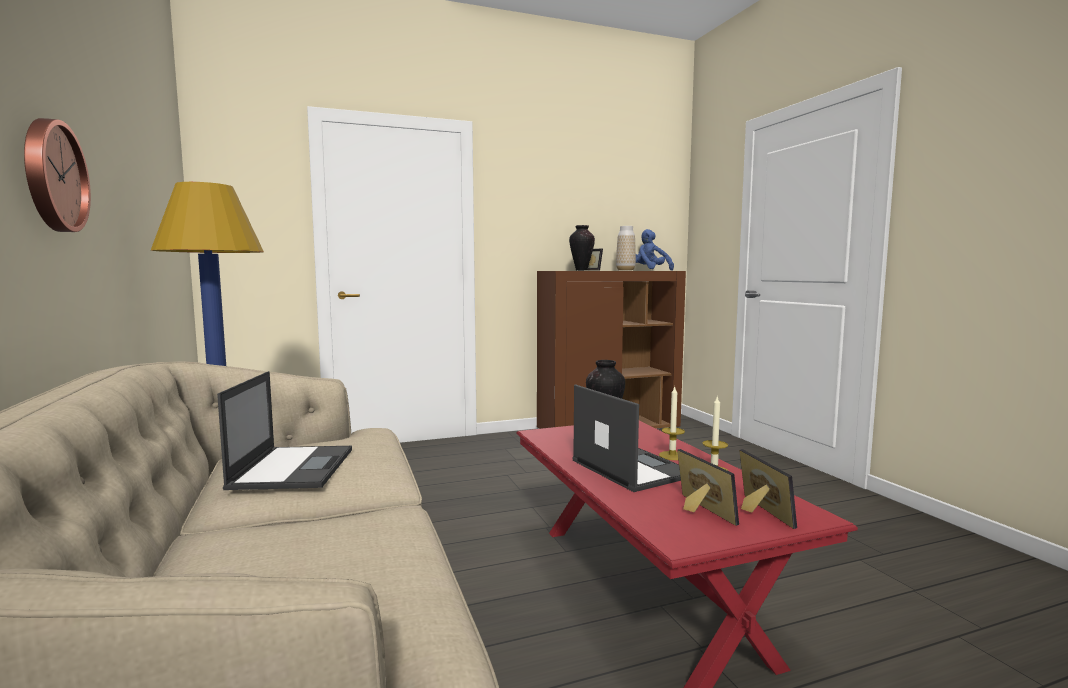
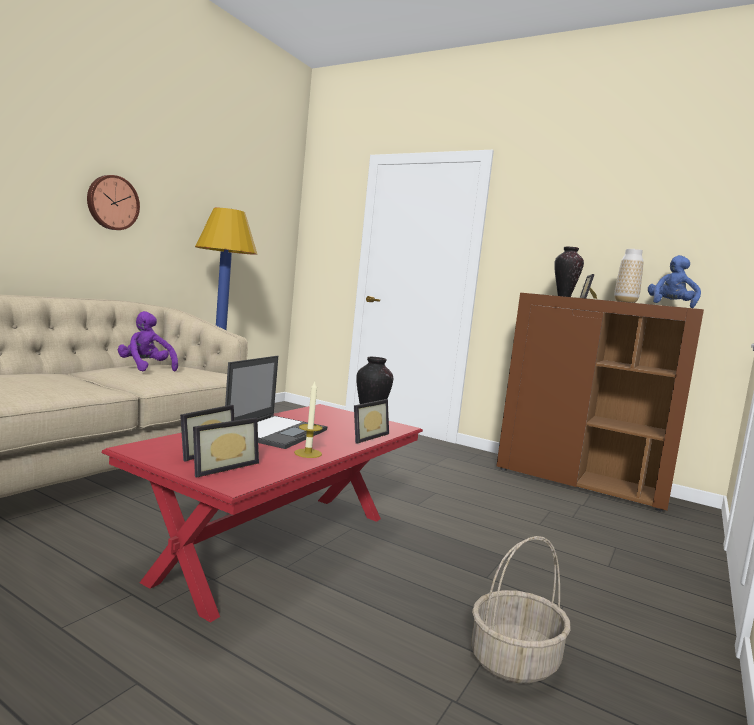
camera: 50 degrees right, 0 degrees up
(293, 467) = (146, 368): laptop -> purple plush toy
(660, 441) = (365, 436): none -> picture frame
(672, 456) = (329, 441): candle -> none
(867, 552) = (514, 662): none -> basket

